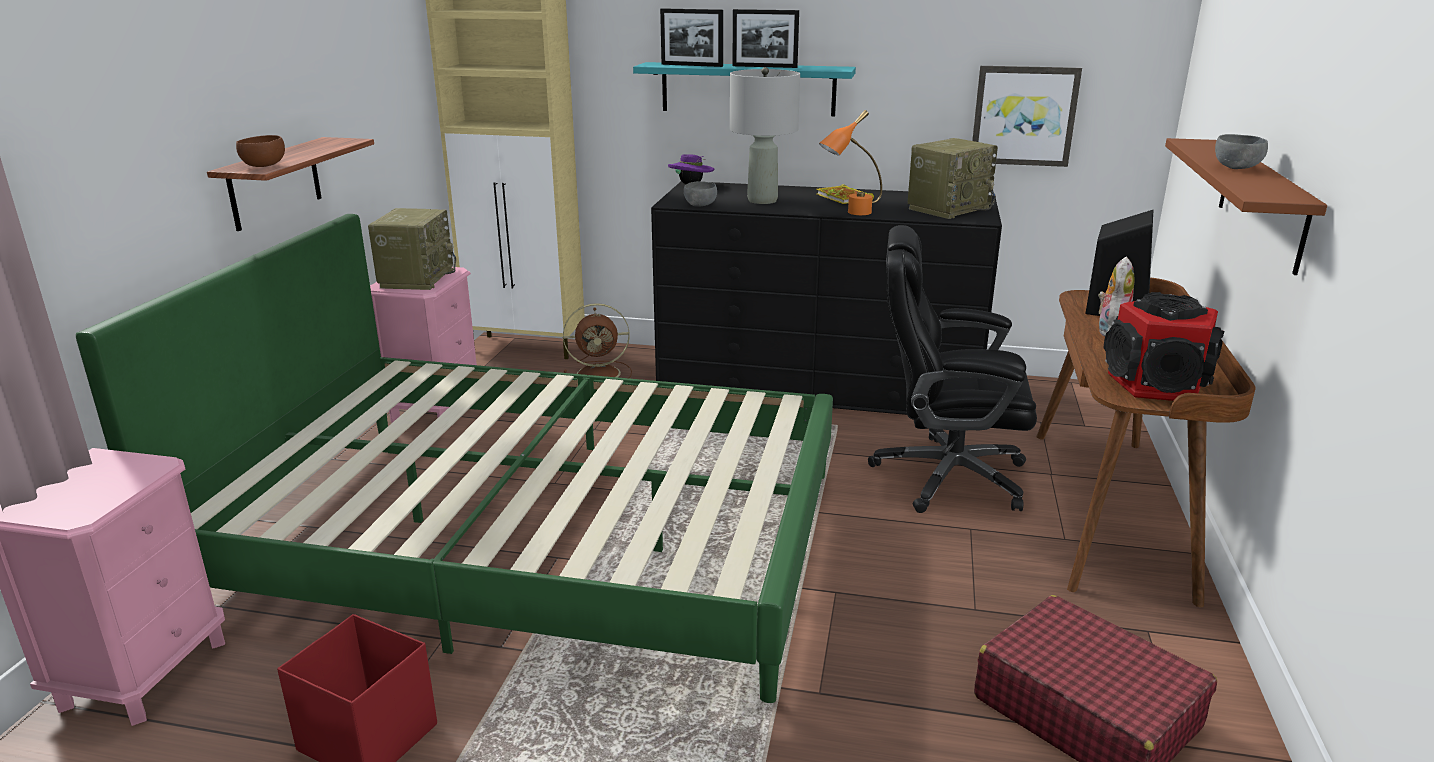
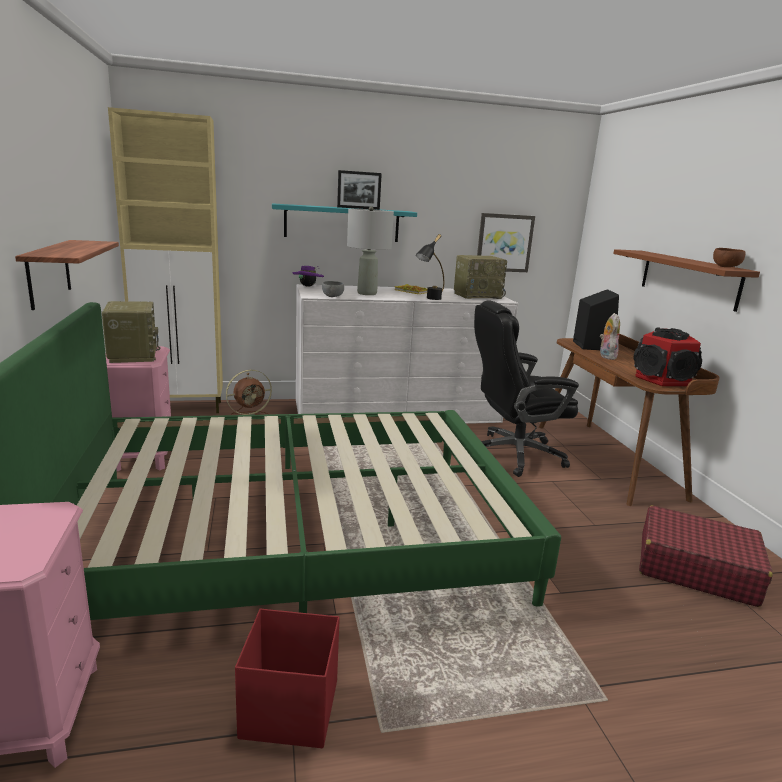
camera: 25 degrees left, 5 degrees down
(264, 166) = (64, 253): brown bowl -> brown bowl (726, 267)
(692, 65) = (310, 205): picture frame -> none
(819, 383) = (397, 411): black dresser -> white dresser
(849, 213) = (429, 299): orange table lamp -> black table lamp
(948, 208) = (478, 295): radio -> radio turned 45 degrees clockwise
(1236, 168) = (681, 259): grey bowl -> none

